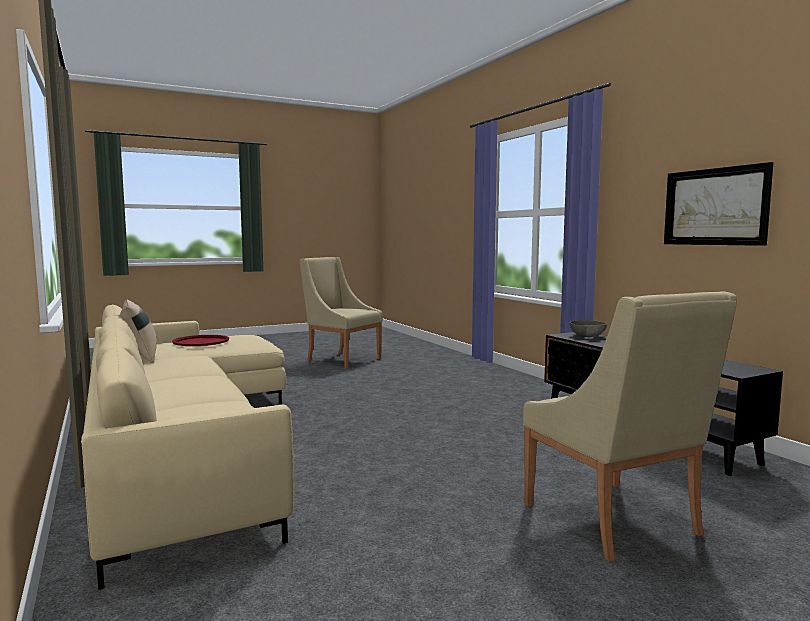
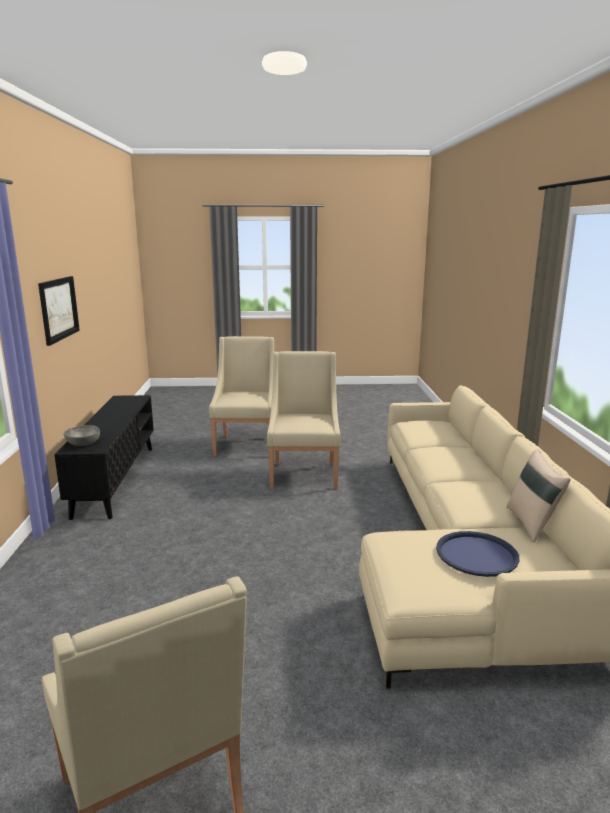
camera: 155 degrees left, 10 degrees up
(201, 341) = (476, 554): red tray -> blue tray
(427, 482) = (304, 474): none -> beige armchair

